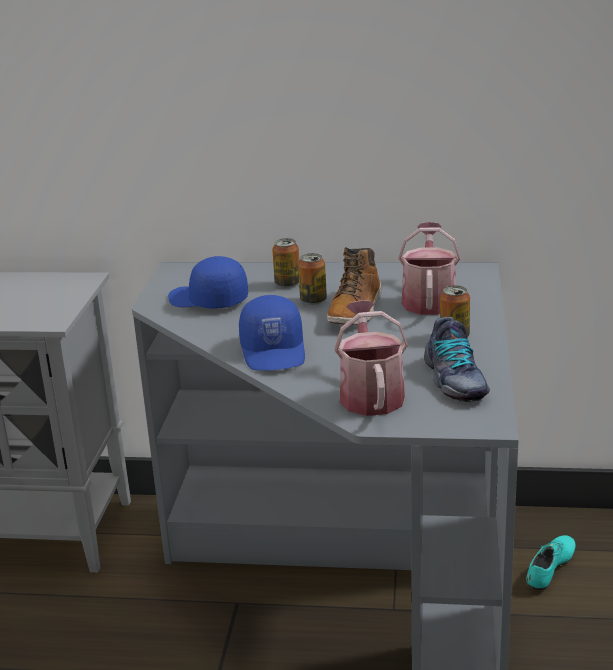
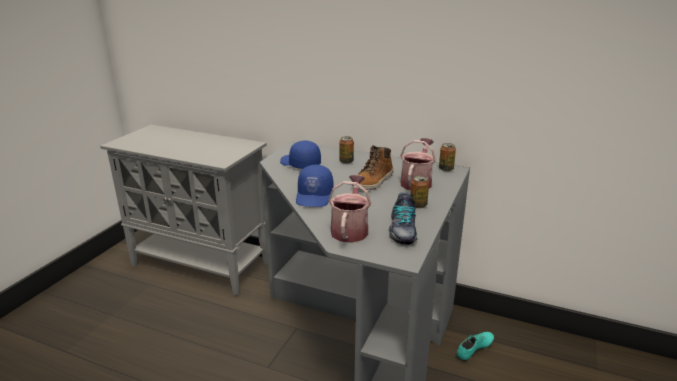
camera: 15 degrees right, 0 degrees up
(313, 300) = (354, 172): can -> can (446, 169)

